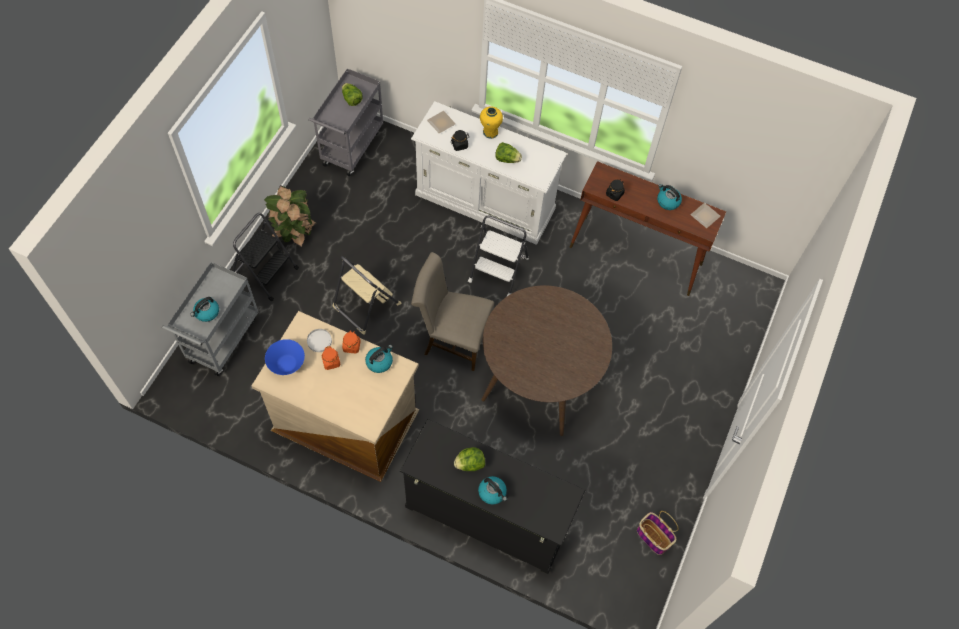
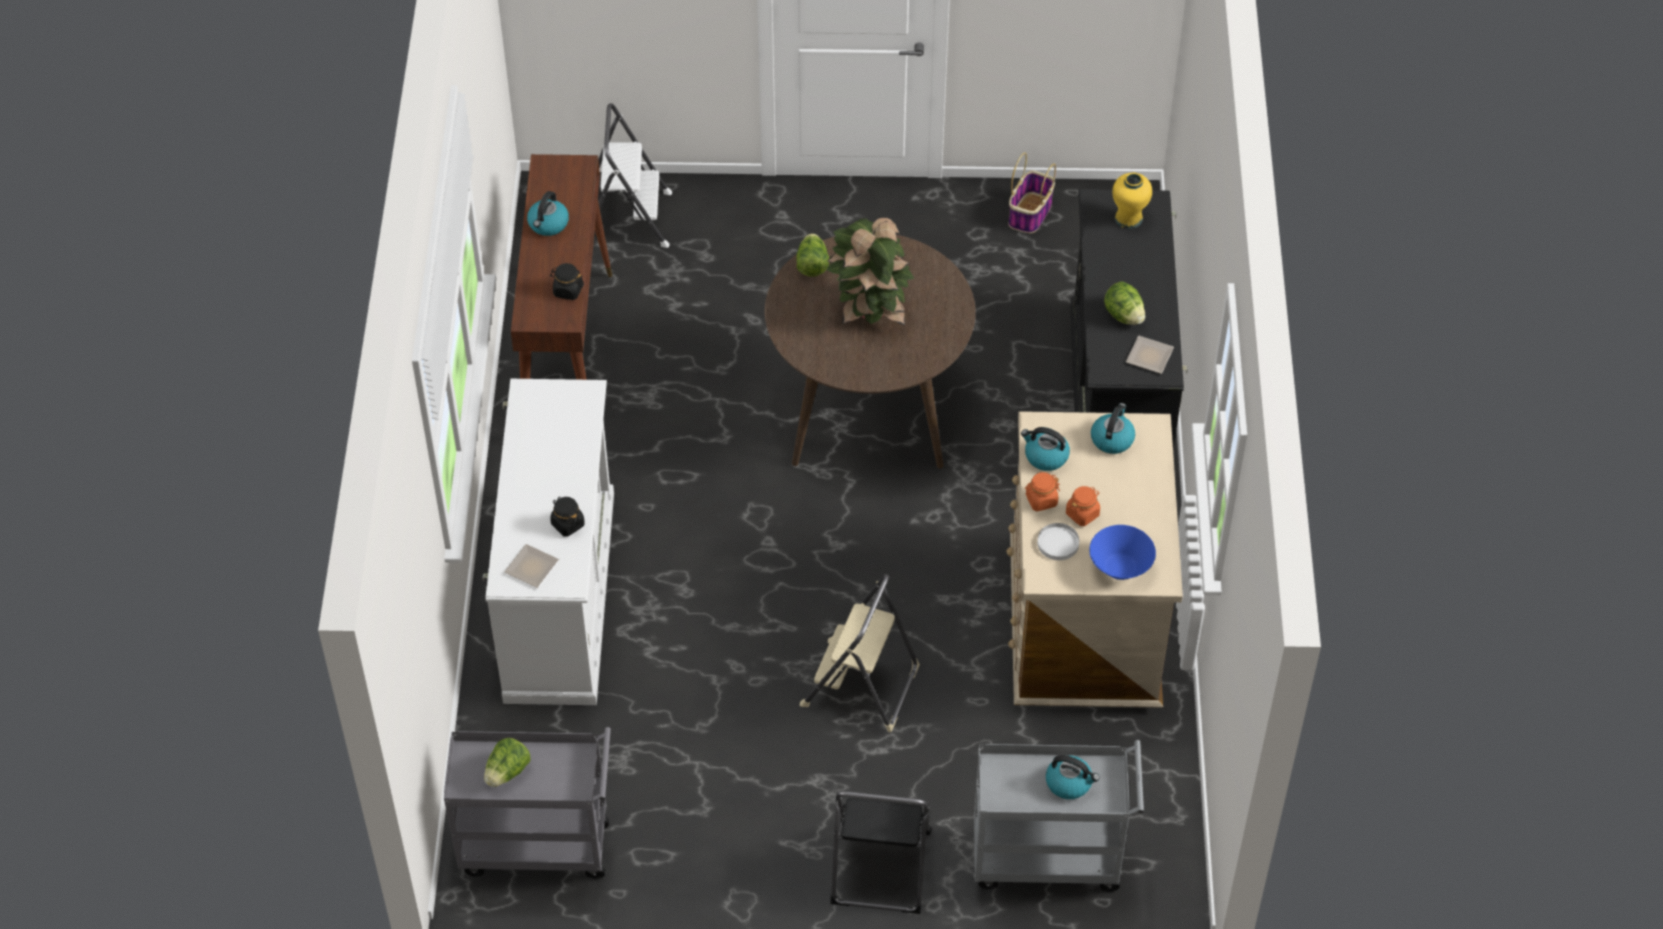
camera: 110 degrees left, 10 degrees down
(294, 232) = (773, 858): potted plant -> potted plant (869, 312)
(452, 339) = (857, 543): beige chair -> none
(490, 132) = (518, 492): yellow vase -> yellow vase (1129, 219)
(492, 492) = (1147, 278): kettle -> kettle (1112, 439)
(500, 268) = (687, 527): white step ladder -> white step ladder (622, 218)
(507, 159) = (565, 450): lettuce -> lettuce (812, 265)
(704, 215) = (552, 176): plate -> plate (1147, 357)

